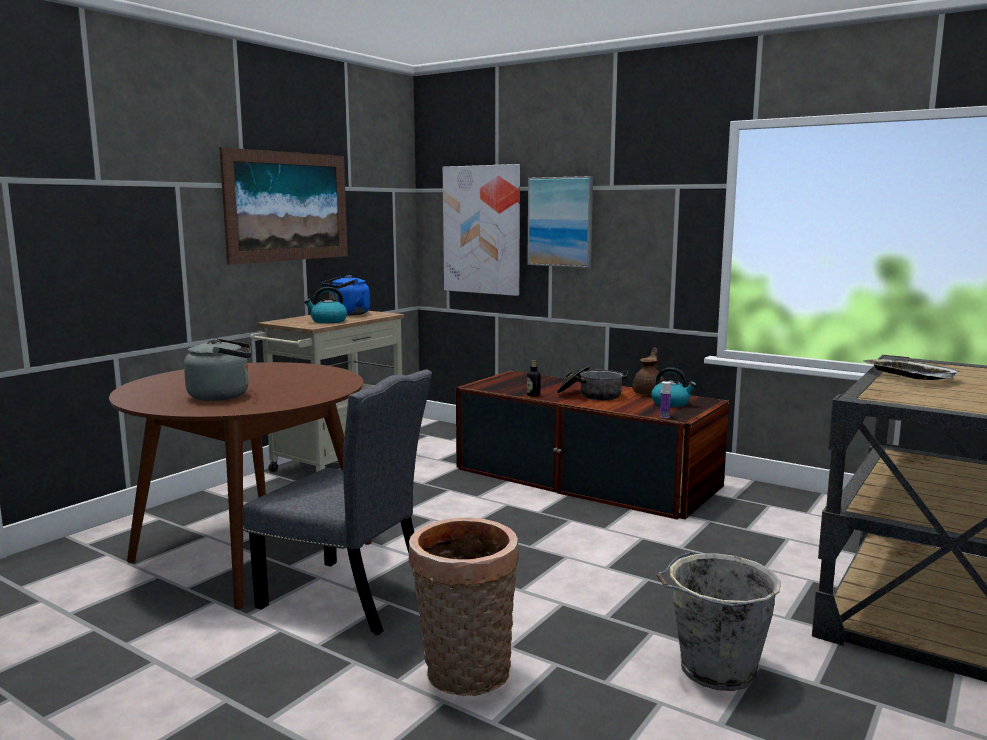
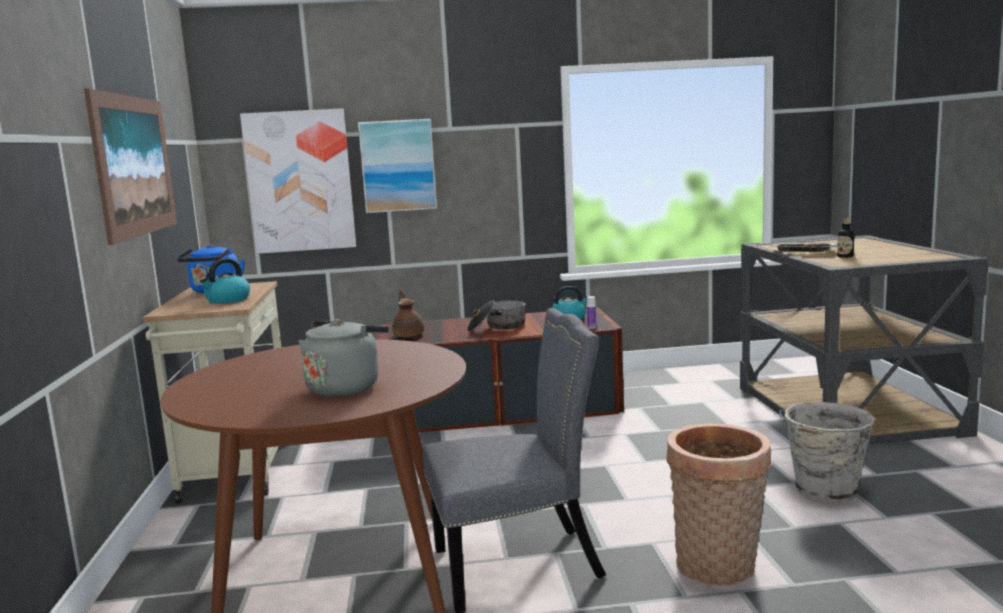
camera: 40 degrees left, 0 degrees up
(533, 395) = (452, 338): bottle -> bottle (845, 256)
(649, 393) = (533, 315): brown teapot -> brown teapot (409, 335)

